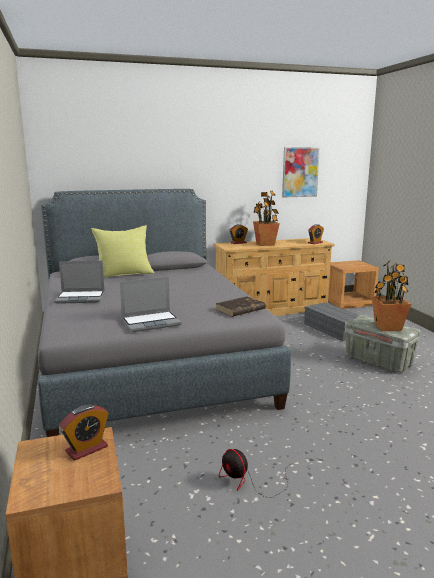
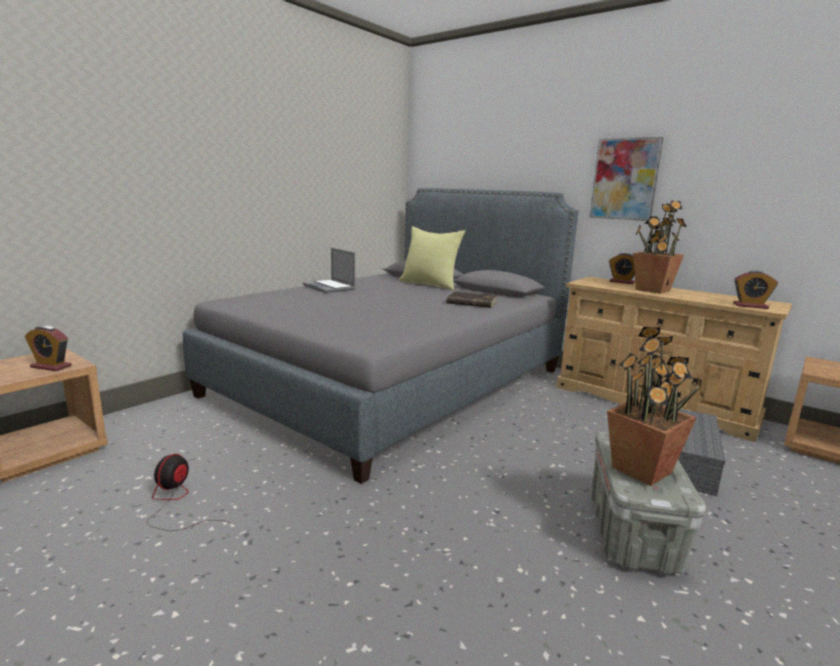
camera: 55 degrees right, 0 degrees up
(151, 322) = (286, 313): laptop -> none
(240, 309) = (381, 332): brown book -> brown book (471, 303)
(300, 172) = (773, 173): picture -> picture (625, 179)

